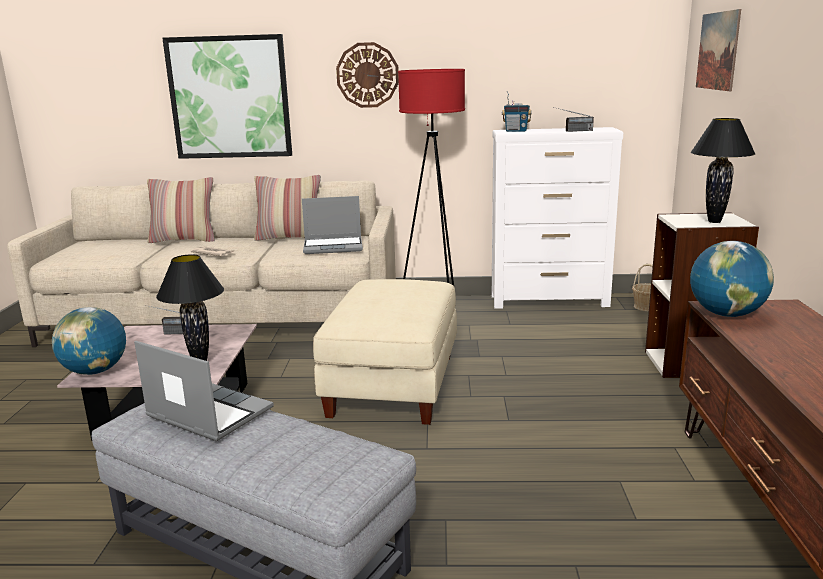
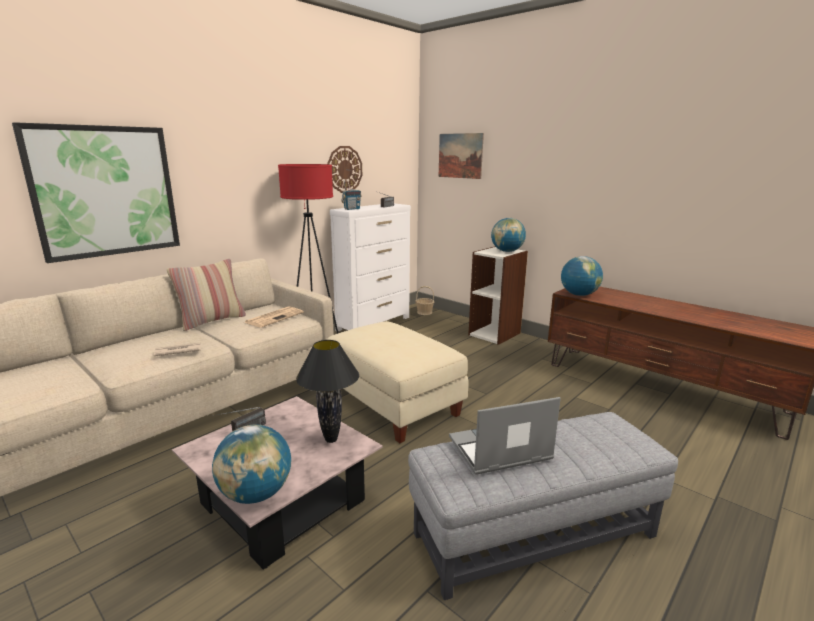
camera: 50 degrees left, 0 degrees up
(184, 240) = (98, 350): pillow -> none
(334, 247) = (274, 317): laptop -> newspaper
(367, 75) = (240, 168): wall clock -> wall clock (344, 169)
(714, 222) = (507, 251): black table lamp -> globe

